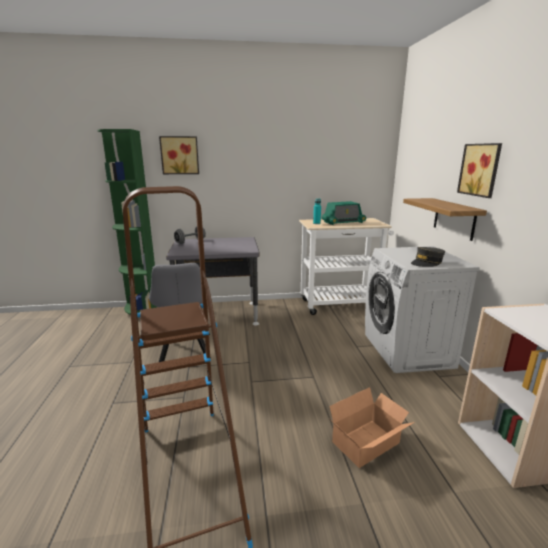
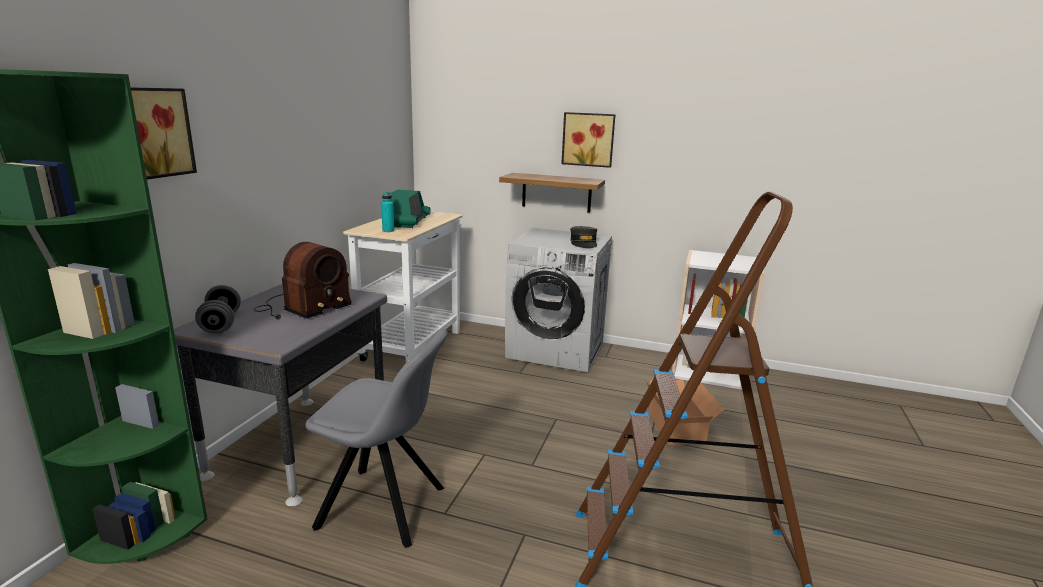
camera: 65 degrees left, 0 degrees up
(220, 245) = (302, 308): none -> radio

